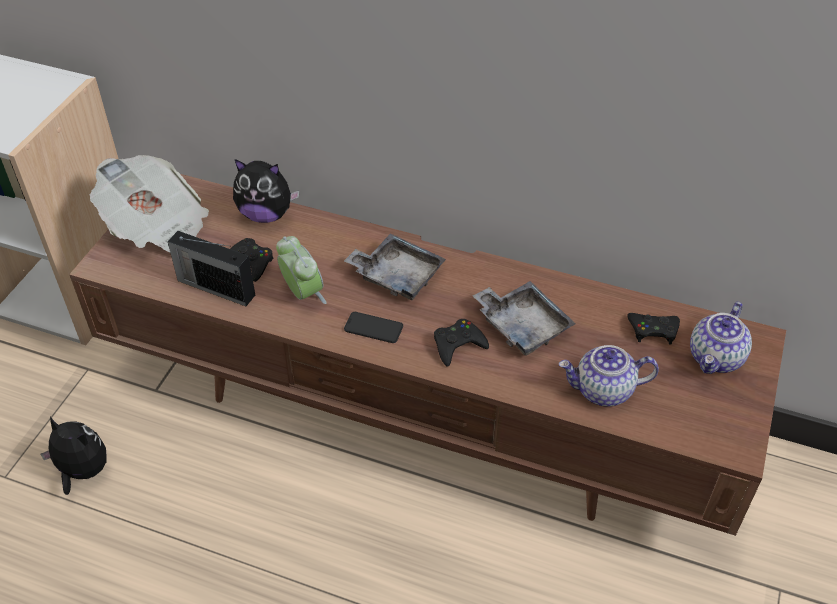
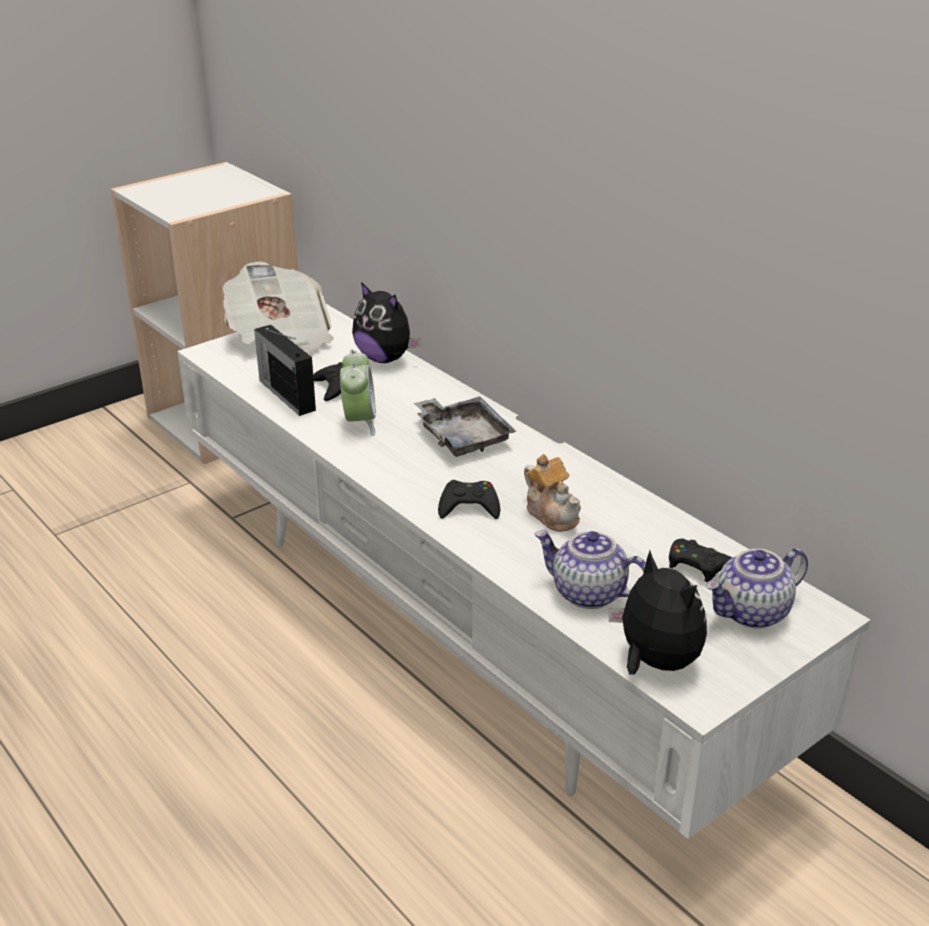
camera: 30 degrees right, 15 degrees down
(82, 471) = (117, 554): plush toy -> plush toy (655, 662)
(373, 328) = (399, 467): phone -> none
(419, 407) = (467, 622): brown tv stand -> white tv stand
(522, 325) = (552, 513): grey tray -> teapot

